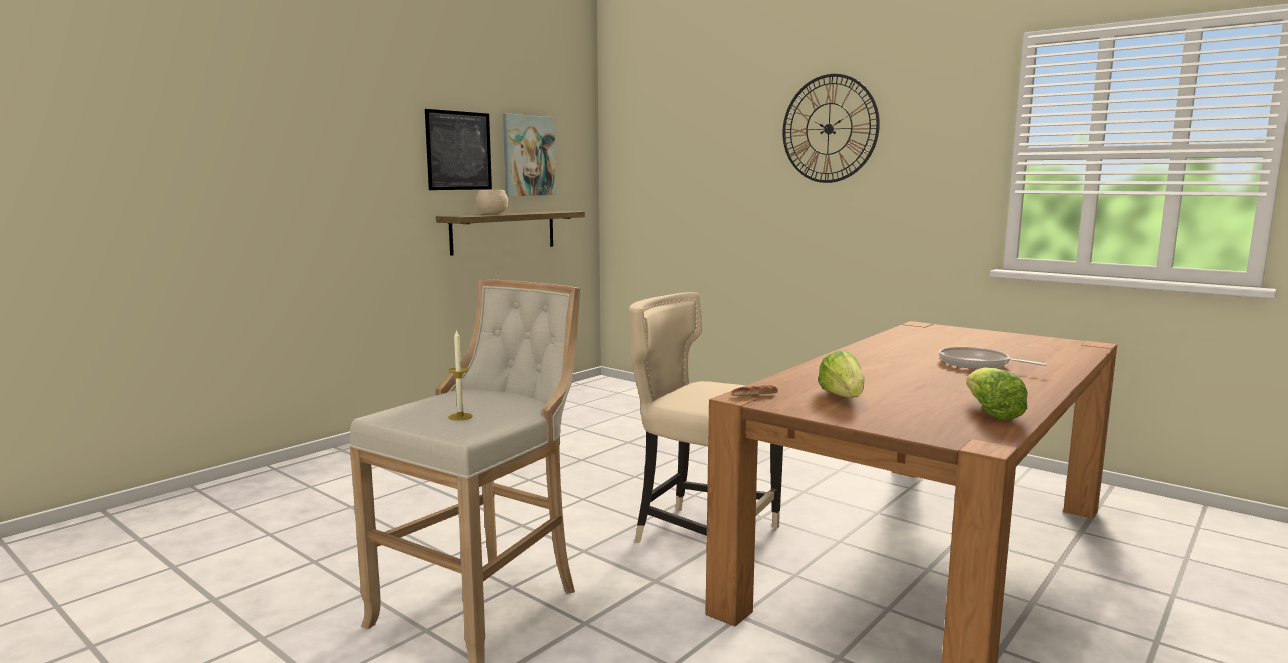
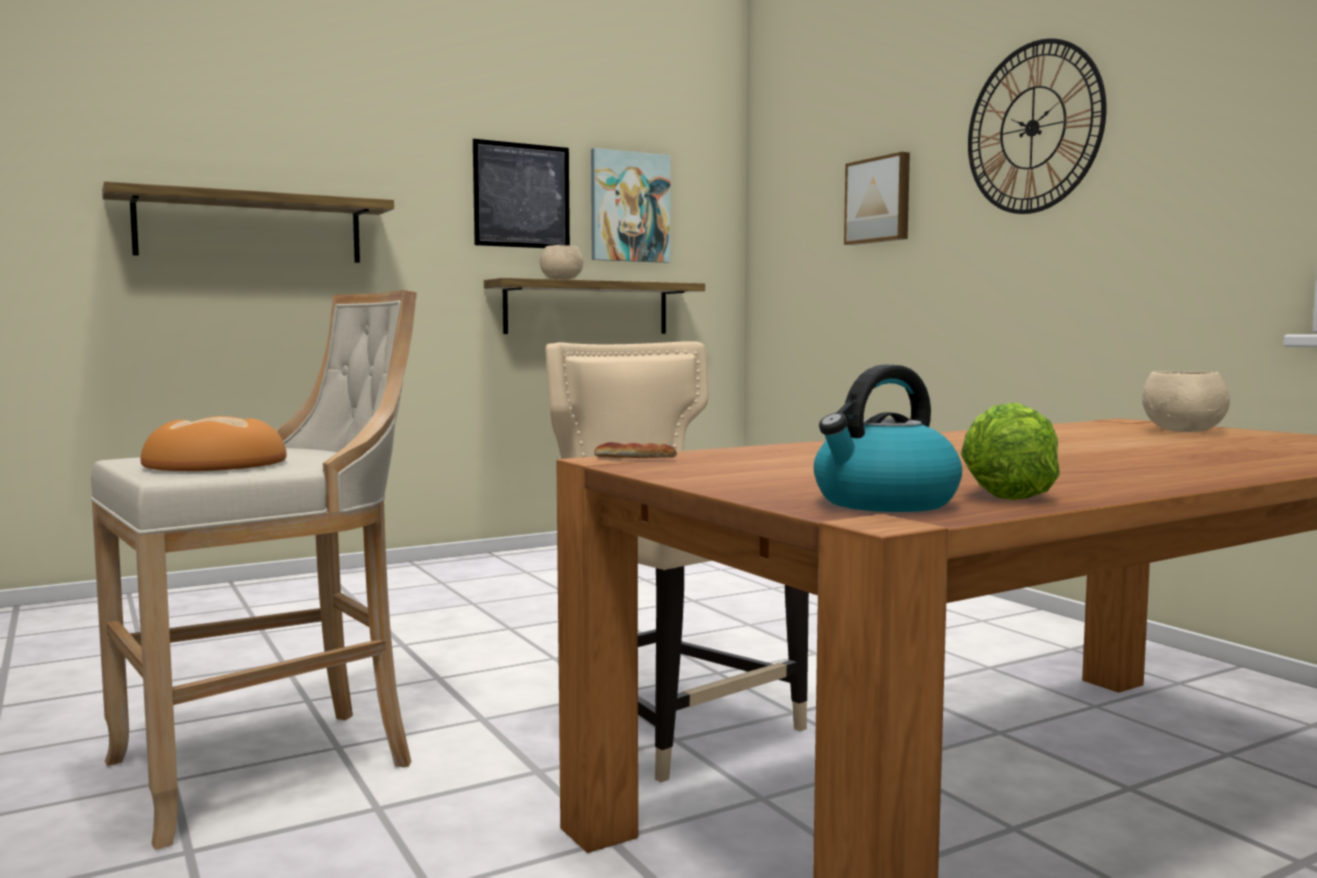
camera: 20 degrees right, 5 degrees down
(268, 186) = (250, 228): none -> shelf
(460, 417) = (214, 464): candle -> bread
(714, 161) = (879, 200): none -> picture
(843, 397) = (775, 468): lettuce -> none
(957, 429) = (884, 503): none -> kettle
(963, 335) = (1183, 431): none -> beige bowl
(977, 364) = (1128, 453): frying pan -> none

